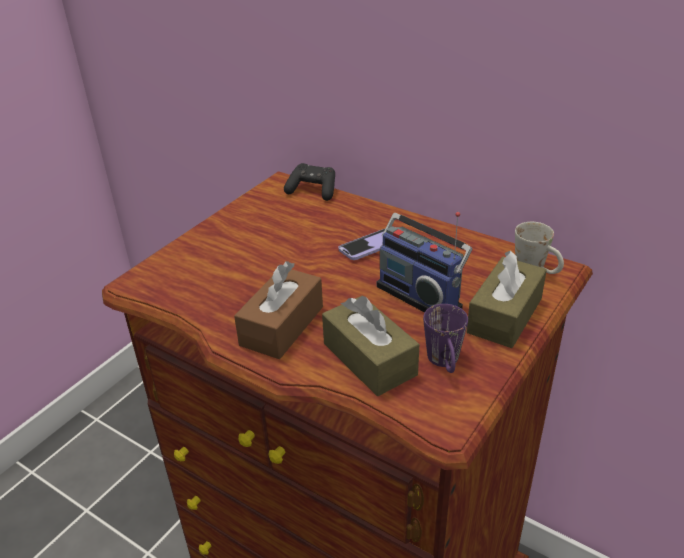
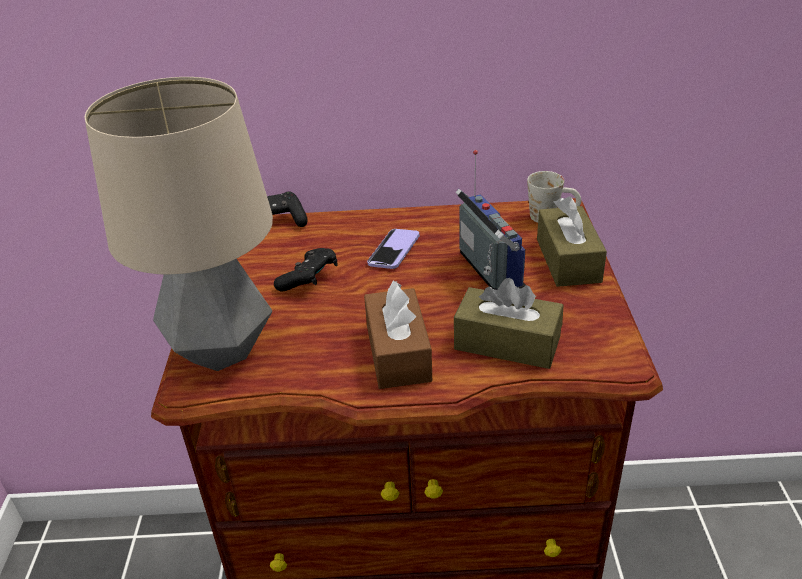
camera: 35 degrees left, 0 degrees up
(176, 267) = (220, 350): none -> table lamp
(285, 243) = (309, 280): none -> black game controller
(421, 295) = (486, 273): radio -> radio turned 120 degrees counterclockwise
(445, 364) = (569, 317): purple mug -> none

